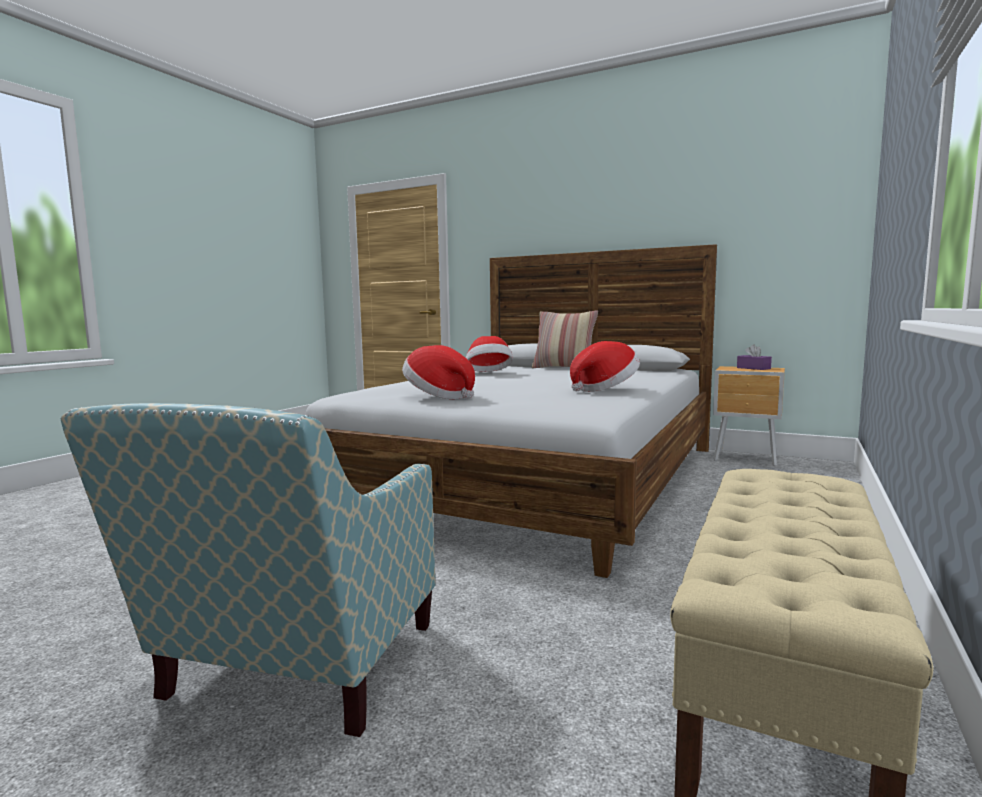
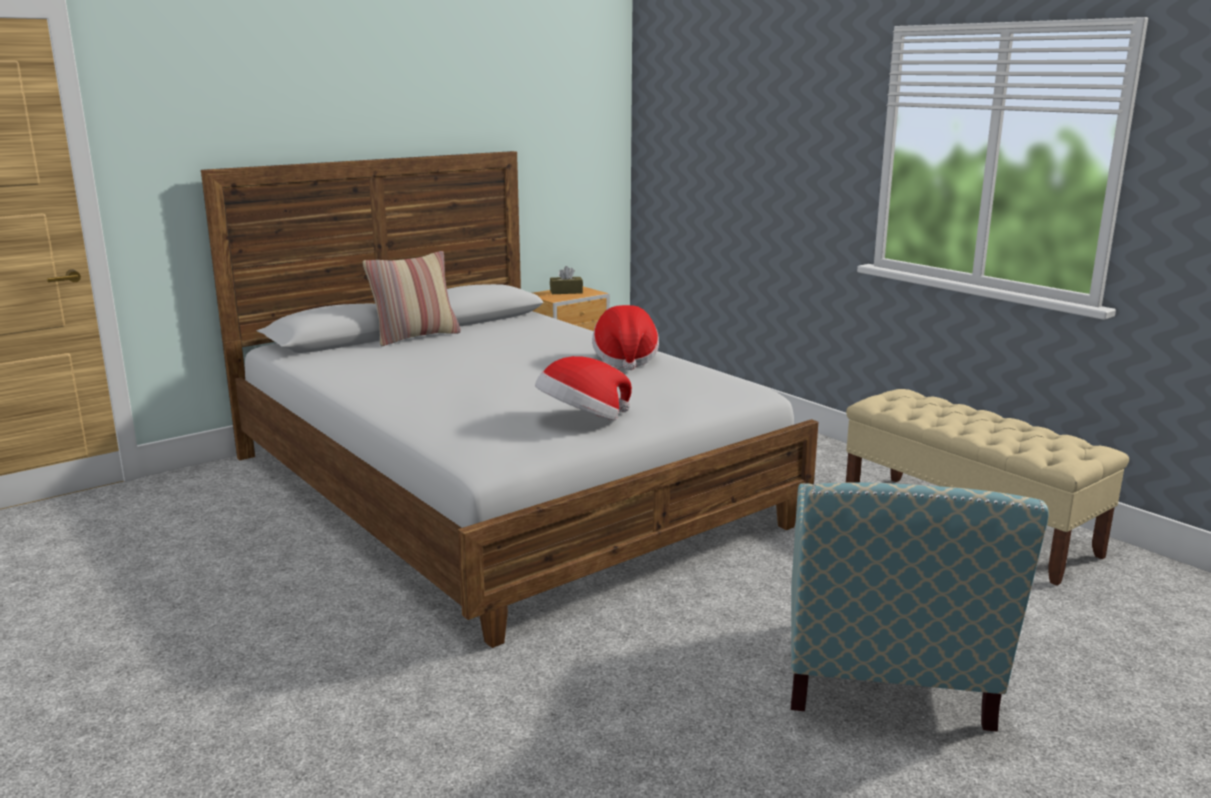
camera: 65 degrees left, 10 degrees up
(291, 674) = (886, 686): armchair -> armchair turned 60 degrees clockwise
(489, 373) = (399, 371): hat -> none
(753, 368) = (566, 292): purple tissue box -> brown tissue box

